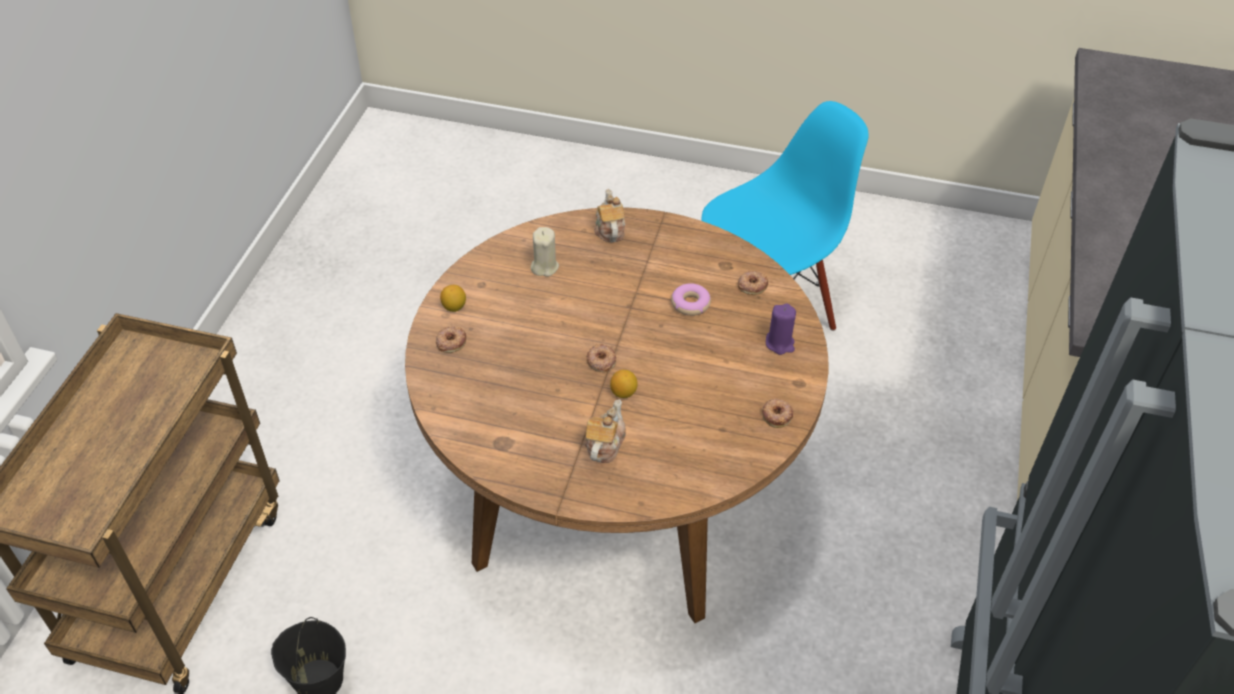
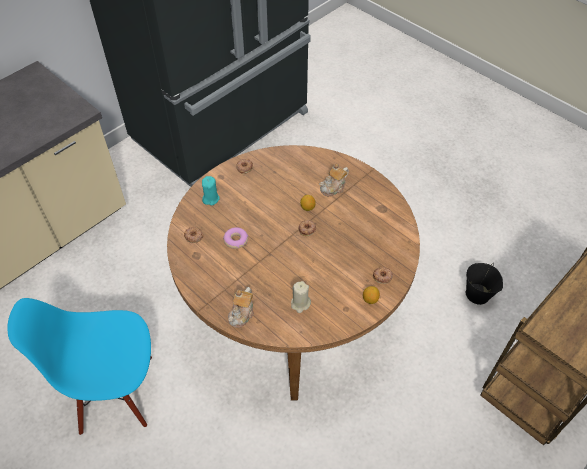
camera: 150 degrees left, 5 degrees up
(780, 343) = (211, 198): purple candle -> turquoise candle

